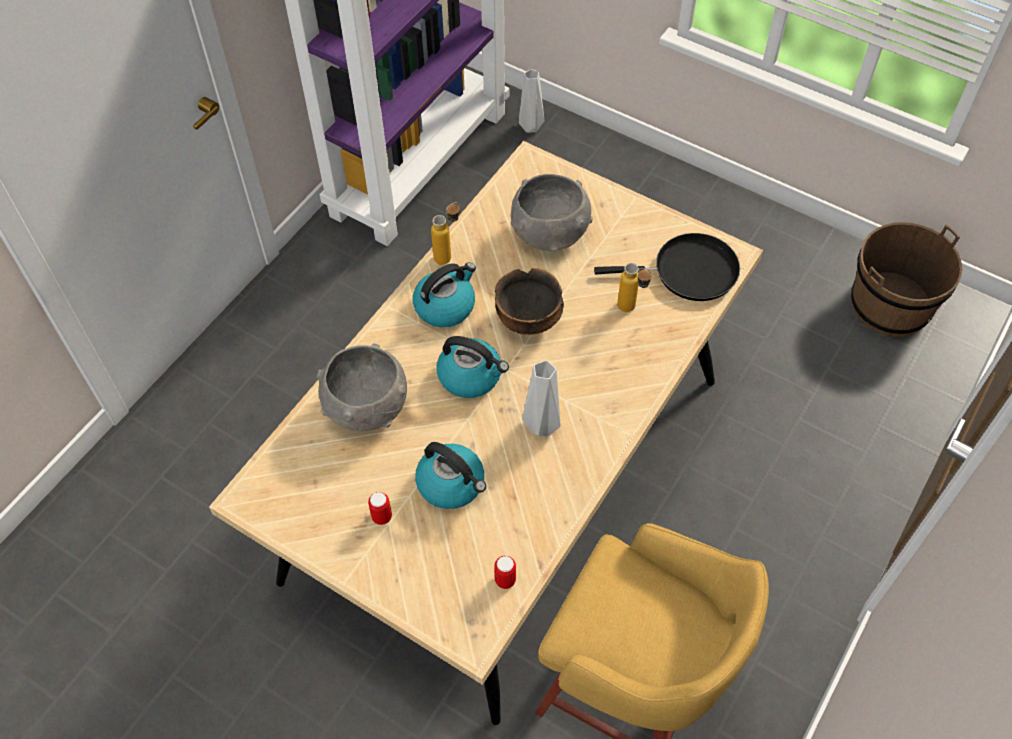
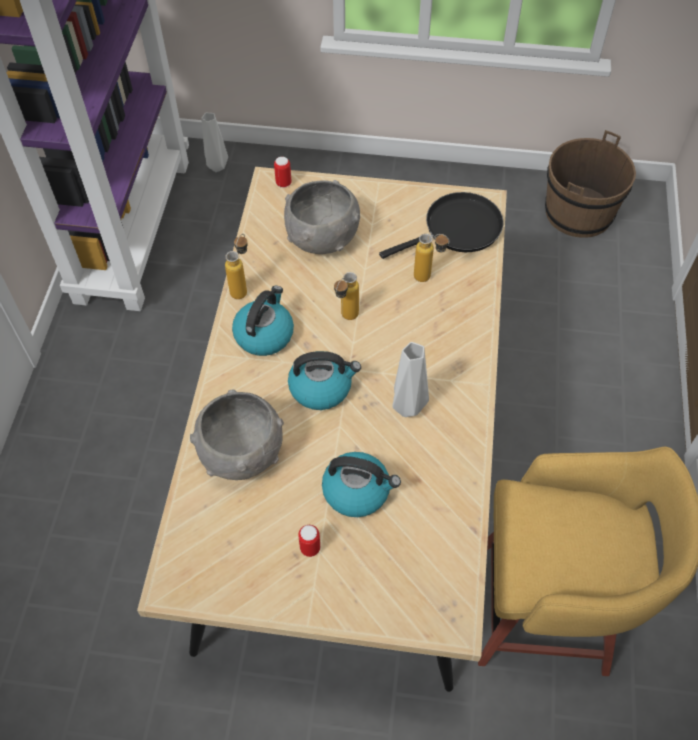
camera: 25 degrees left, 0 degrees up
(505, 580) = (452, 557): can -> can (283, 183)
(529, 320) = (346, 319): bowl -> bottle

